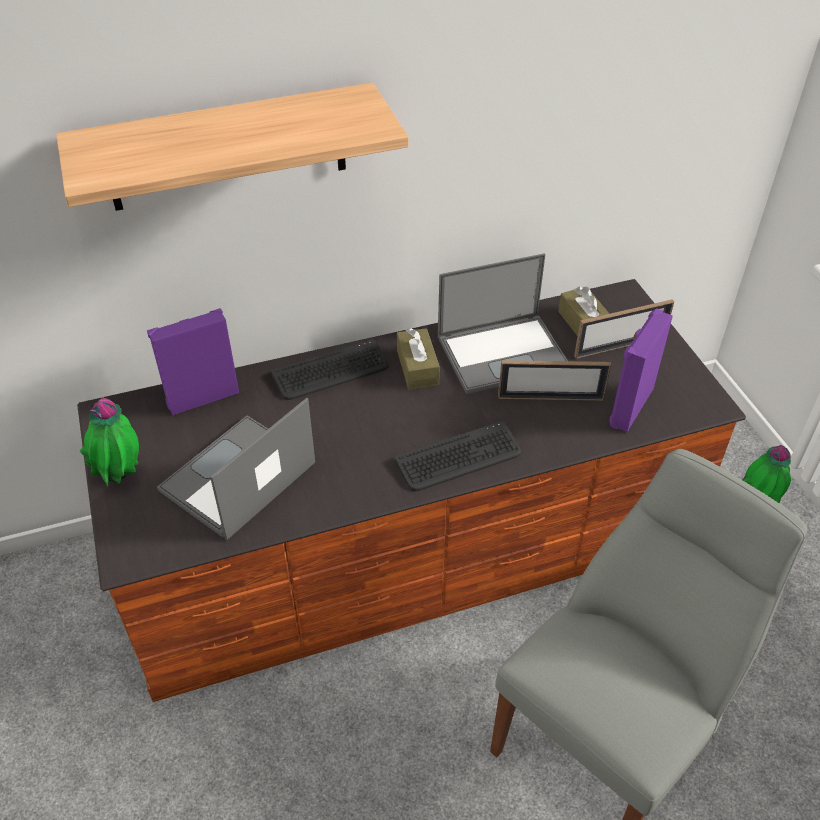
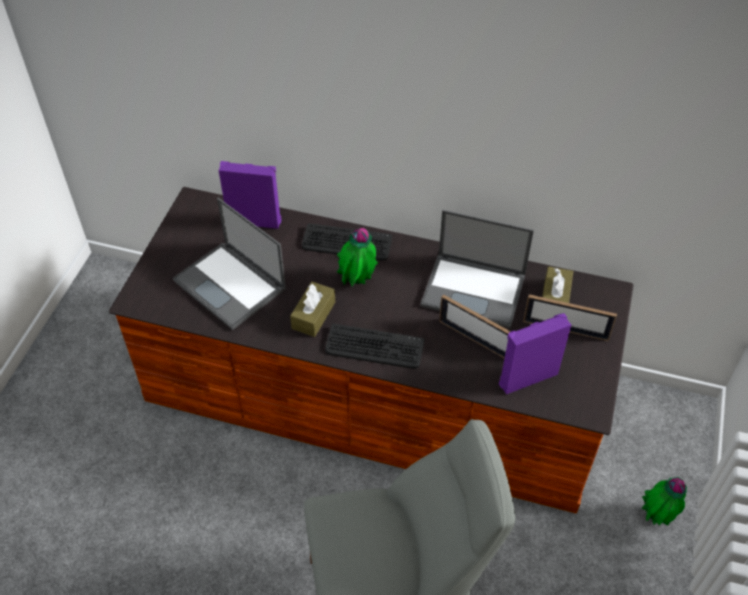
camera: 35 degrees right, 5 degrees up
(122, 477) = (169, 249): potted plant -> potted plant (357, 282)
(227, 148) = (302, 62): shelf -> none
(237, 478) = (231, 285): laptop -> laptop turned 120 degrees counterclockwise
(417, 367) = (405, 270): brown tissue box -> brown tissue box (313, 315)

